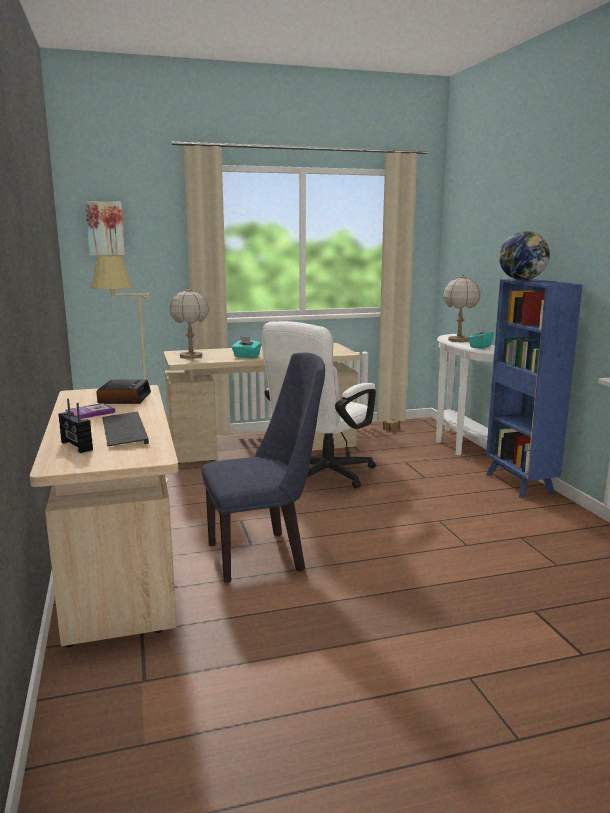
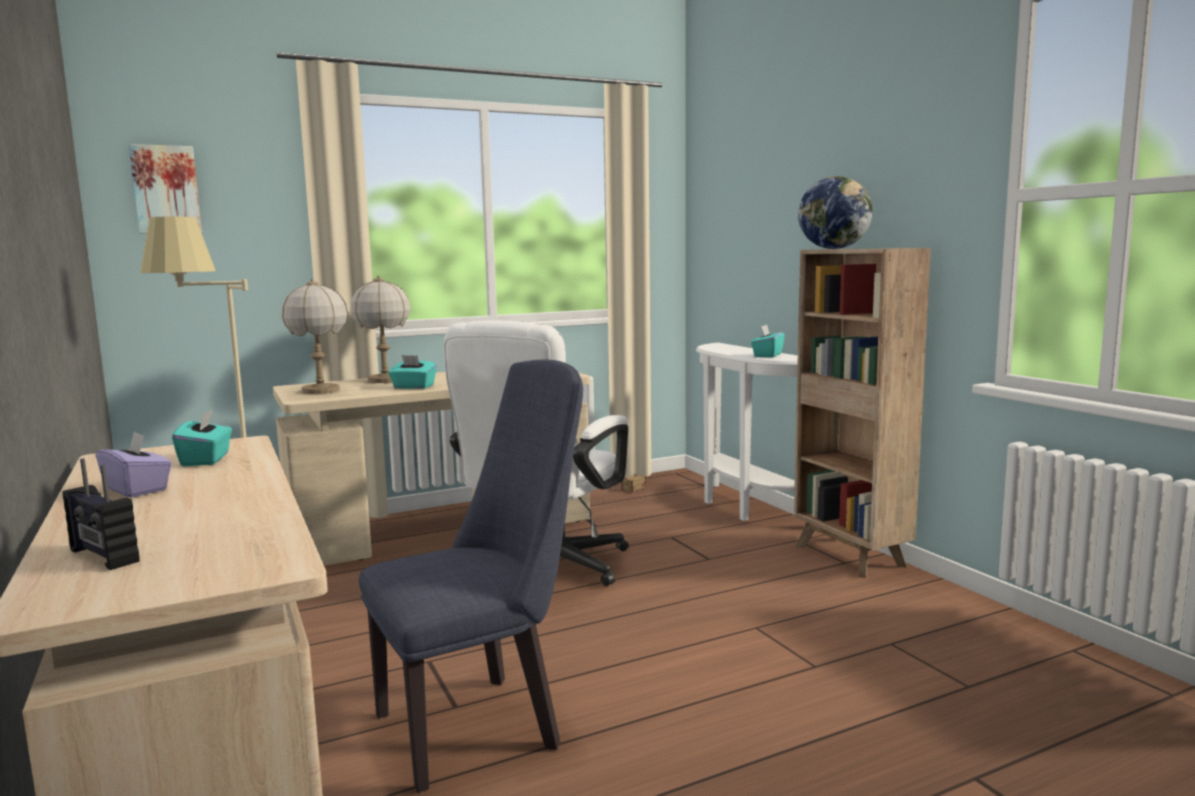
camera: 10 degrees left, 5 degrees down
(90, 413) = (137, 489): book -> purple tissue box
(123, 431) = (205, 518): keyboard -> none
(124, 398) = (206, 460): alarm clock -> turquoise tissue box
(459, 340) = (730, 349): table lamp -> table lamp (385, 380)
(519, 484) = (850, 557): blue bookcase -> brown bookcase

